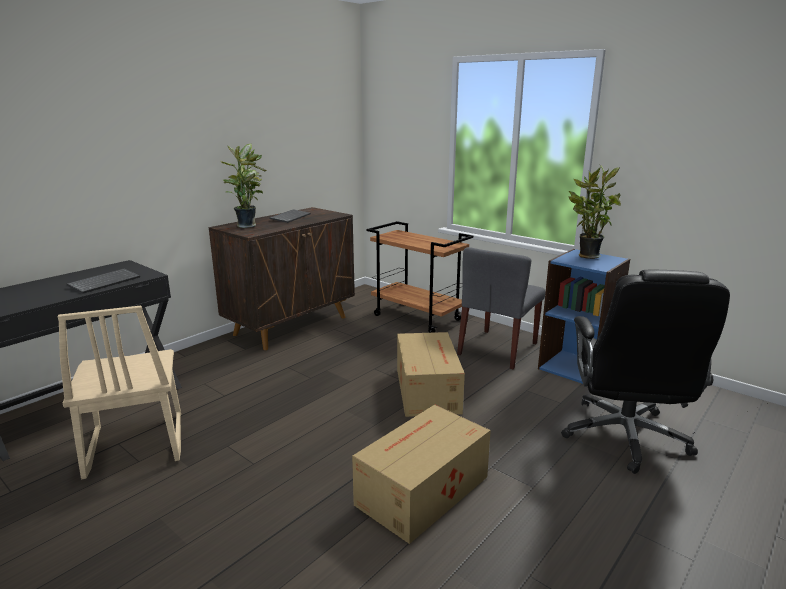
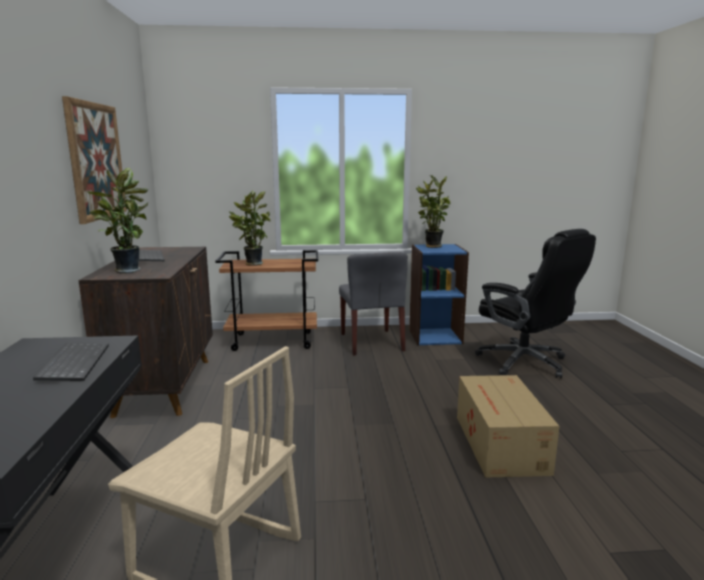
camera: 45 degrees left, 5 degrees down
(257, 135) = (96, 161): none -> picture
(403, 238) = (252, 264): none -> potted plant
(428, 389) = (380, 385): cardboard box -> none

